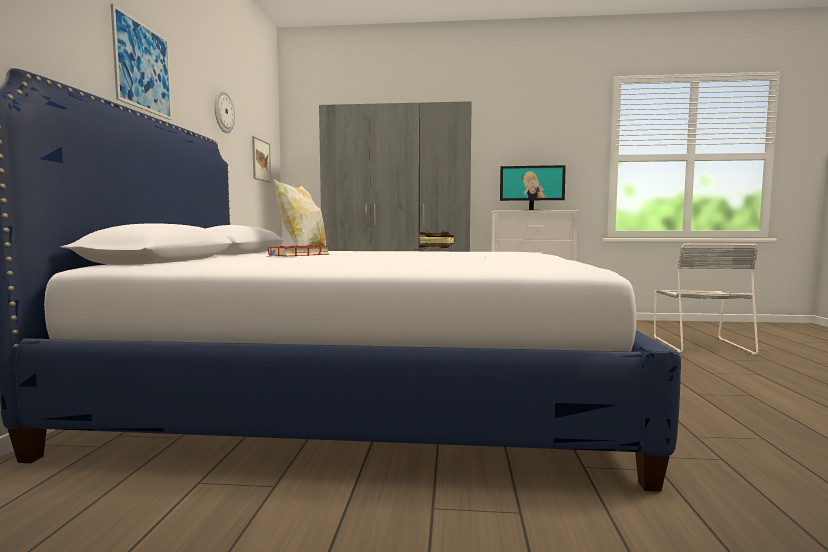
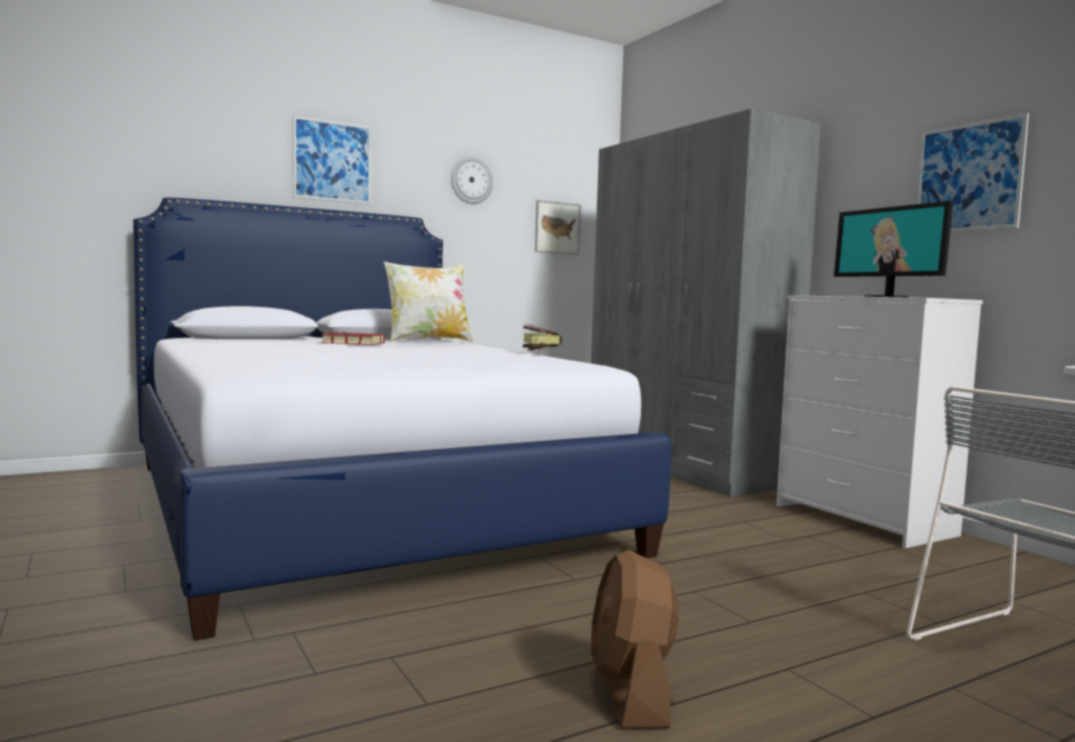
camera: 55 degrees right, 0 degrees up
(553, 154) = (968, 177): none -> picture
(740, 399) = (631, 692): none -> brown fan

